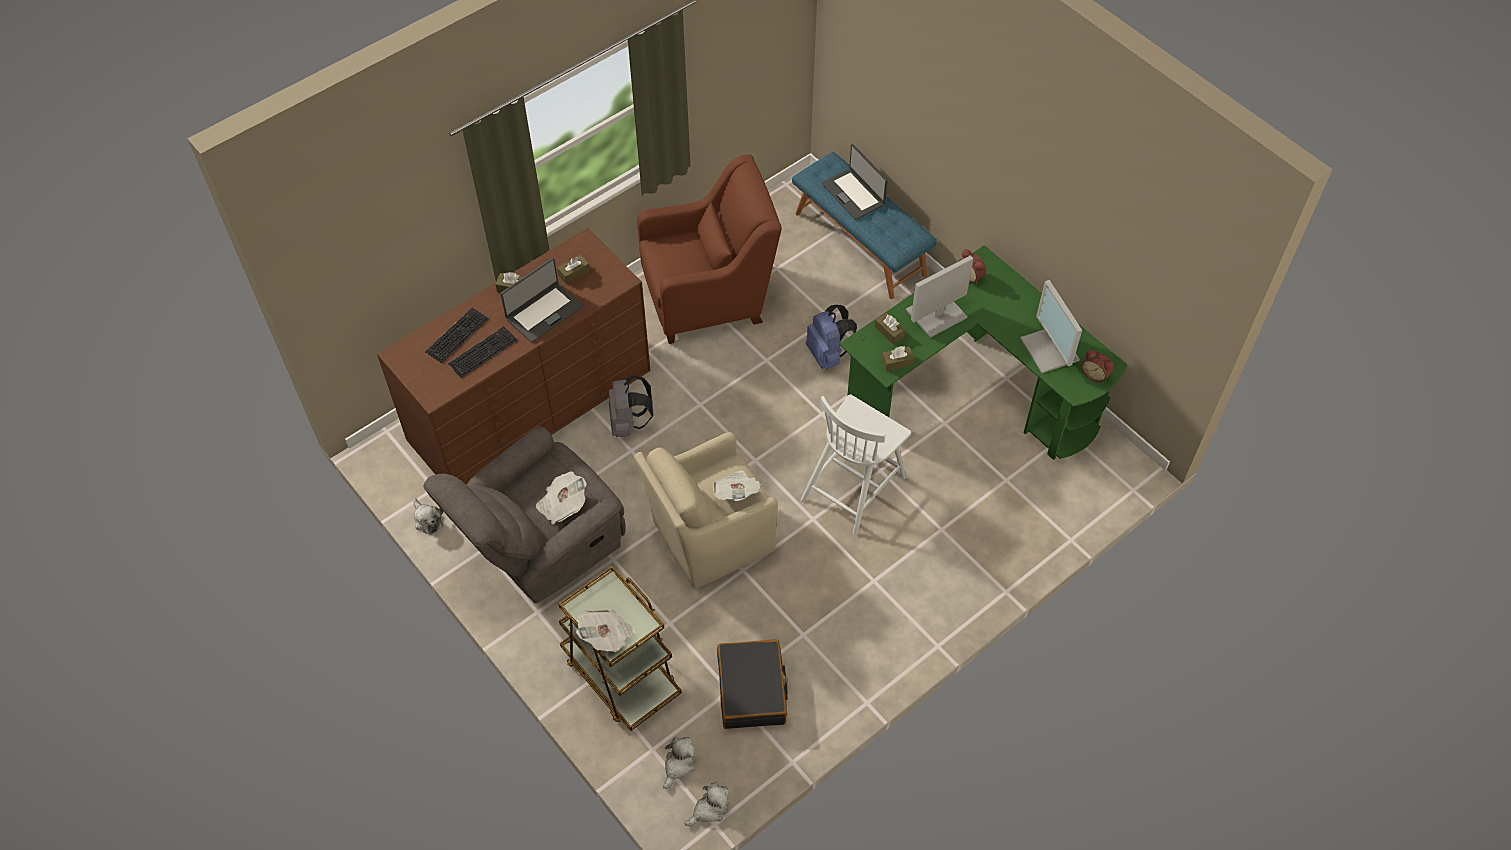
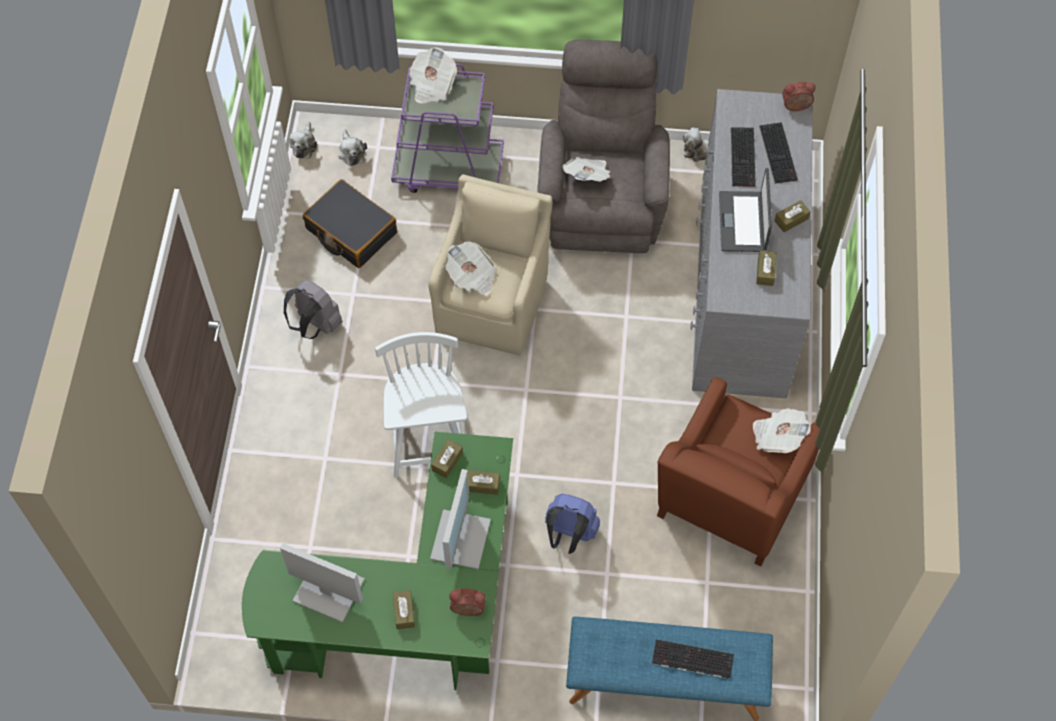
camera: 135 degrees right, 5 degrees up
(530, 404) = (742, 285): brown dresser -> grey dresser
(621, 675) = (449, 170): brown cart -> purple cart
(629, 423) = (654, 335): grey backpack -> grey backpack (315, 325)
(664, 247) = (777, 436): none -> newspaper
(853, 194) = (691, 660): laptop -> keyboard
(1012, 303) = (404, 612): none -> brown tissue box
(1095, 374) = (267, 599): alarm clock -> alarm clock (796, 107)

